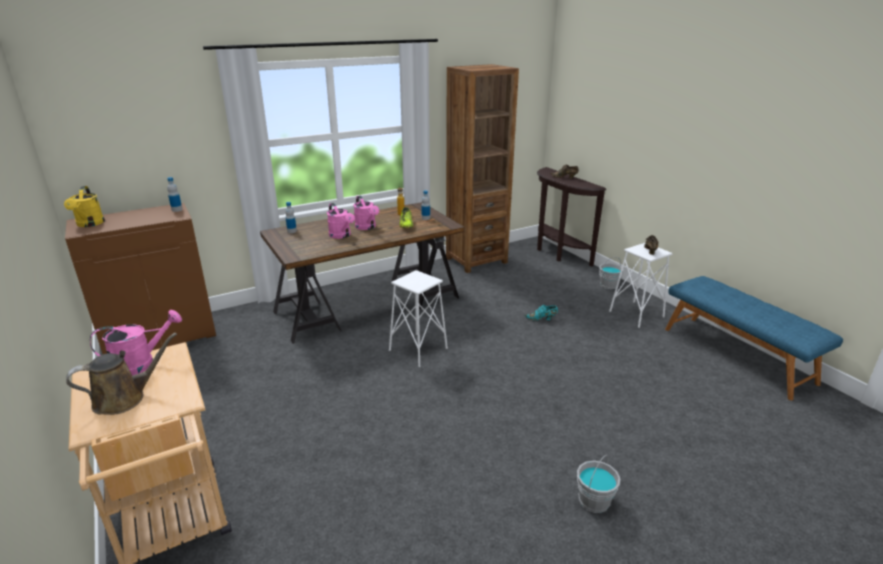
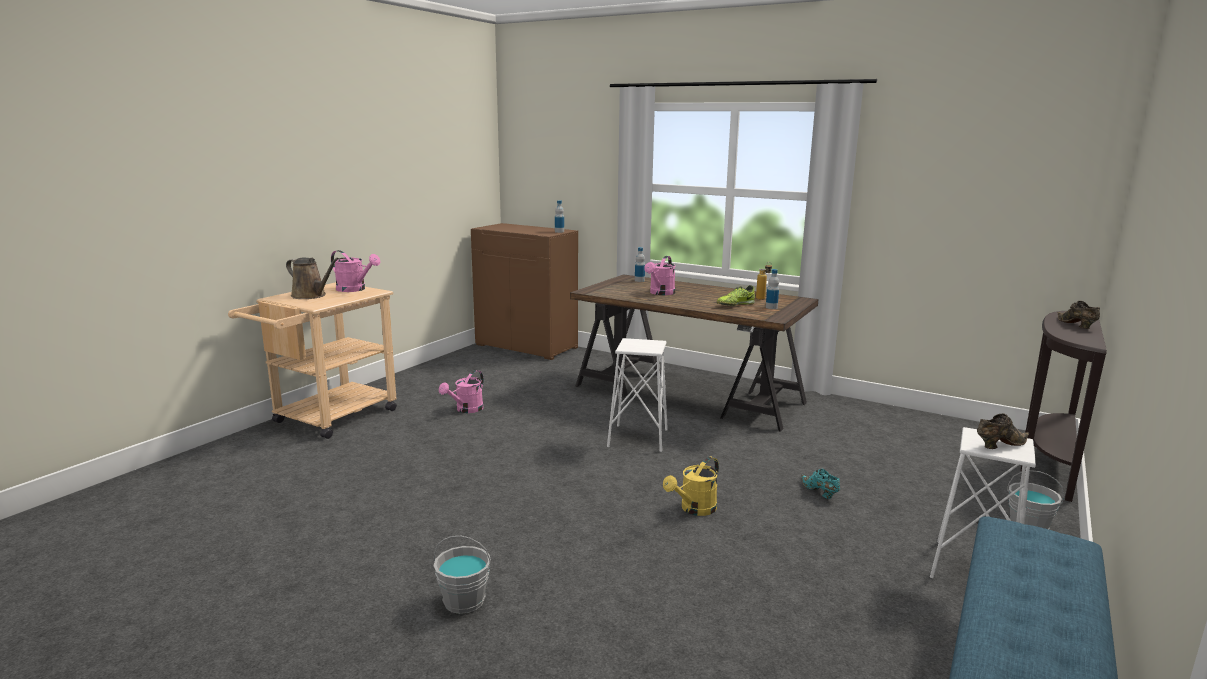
camera: 60 degrees right, 10 degrees down
(89, 224) = (500, 226): yellow watering can -> yellow watering can (694, 509)
(367, 227) = (698, 296): pink watering can -> pink watering can (466, 410)
(476, 260) = (897, 418): brown bookcase -> none

